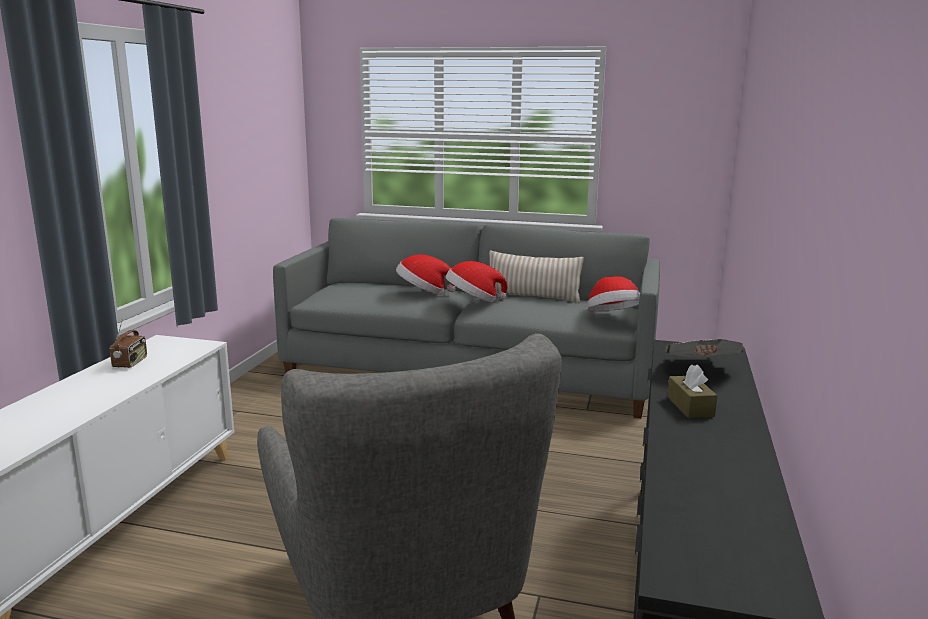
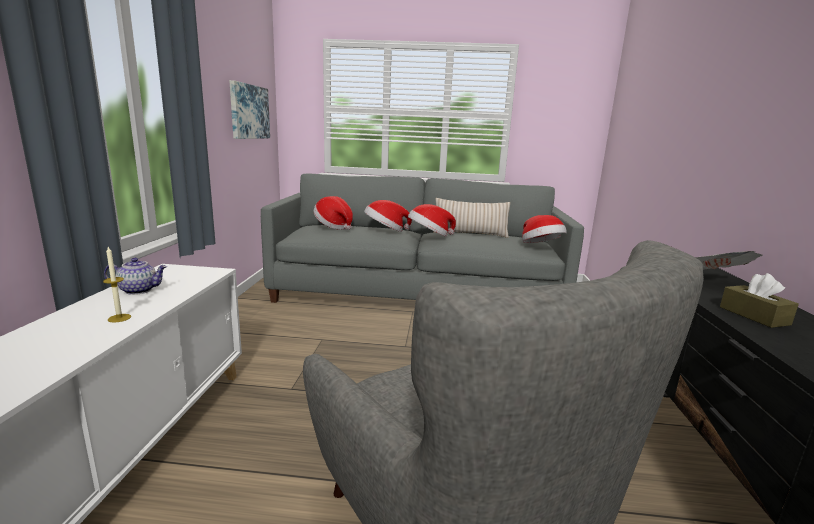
camera: 10 degrees left, 0 degrees up
(110, 389) = (119, 318): none -> candle
(131, 363) = (139, 290): radio -> teapot
(265, 147) = (249, 112): none -> picture
(363, 286) = (334, 226): none -> hat

